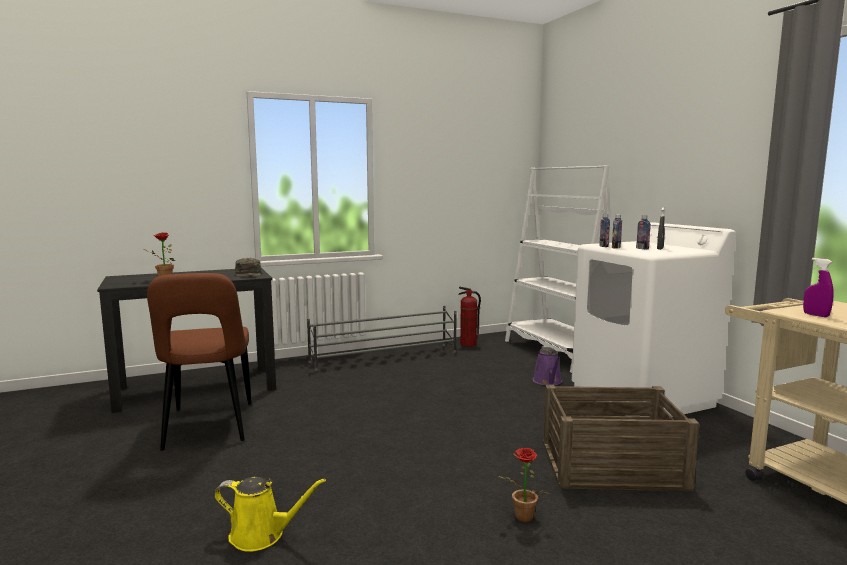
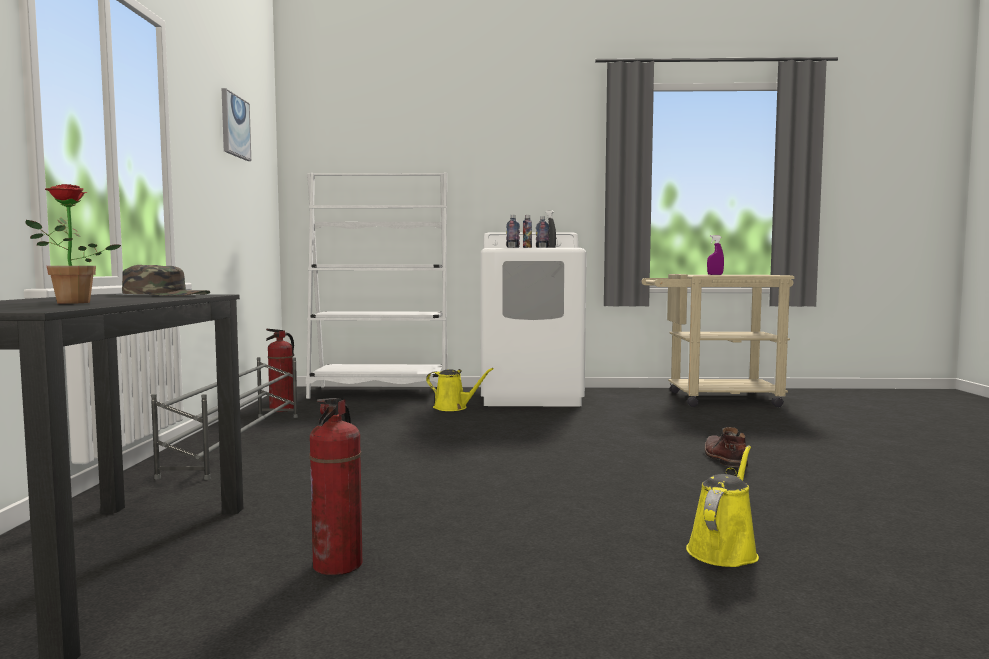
camera: 65 degrees left, 5 degrees down
(208, 428) = (338, 565): brown chair -> fire extinguisher
(463, 143) = (235, 126): none -> picture
(521, 518) = (724, 458): potted plant -> brown boot
(548, 381) = (453, 408): purple watering can -> yellow watering can
(612, 465) = (649, 424): crate -> none

